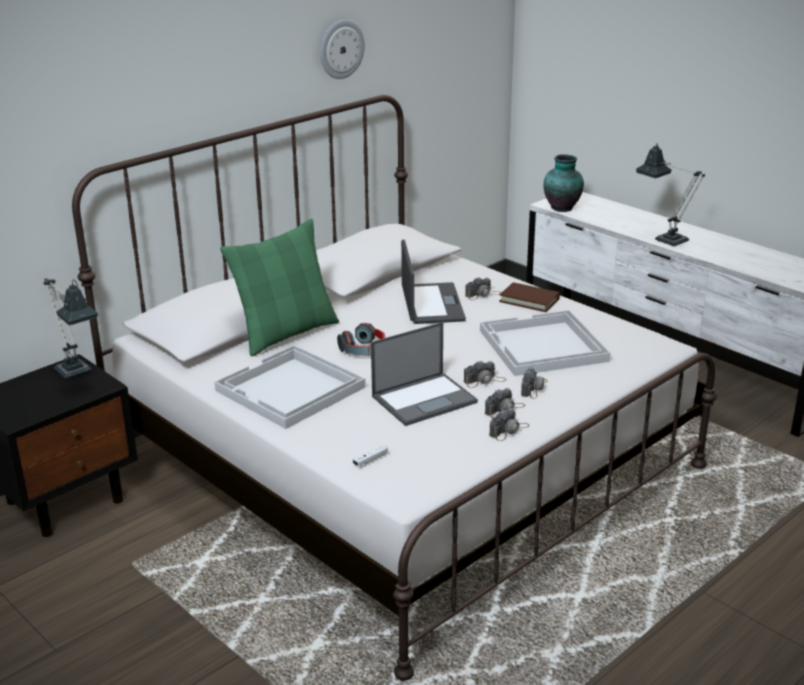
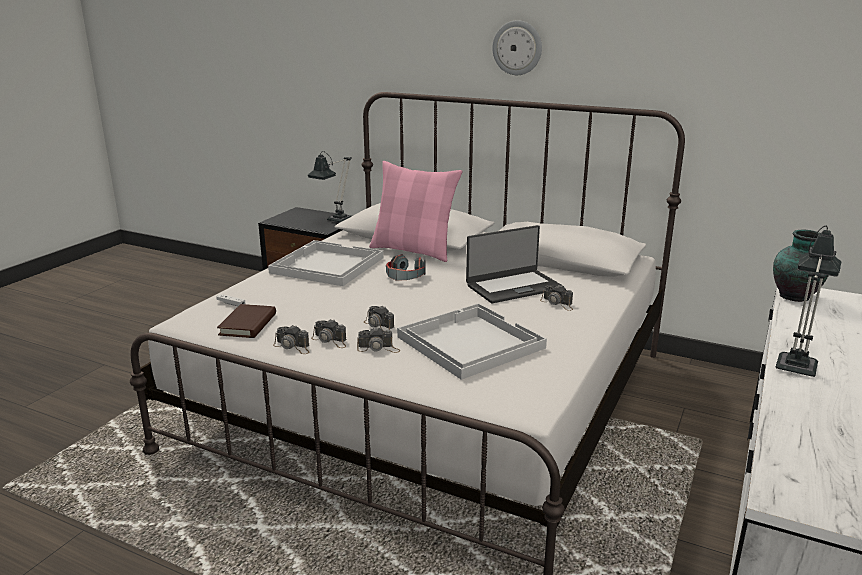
camera: 70 degrees right, 5 degrees down
(286, 333) = (413, 250): green pillow -> pink pillow
(341, 49) = (626, 56): wall clock -> wall clock (517, 48)
(425, 399) = (334, 308): laptop -> none
(529, 300) = (568, 325): brown book -> brown book (248, 324)

